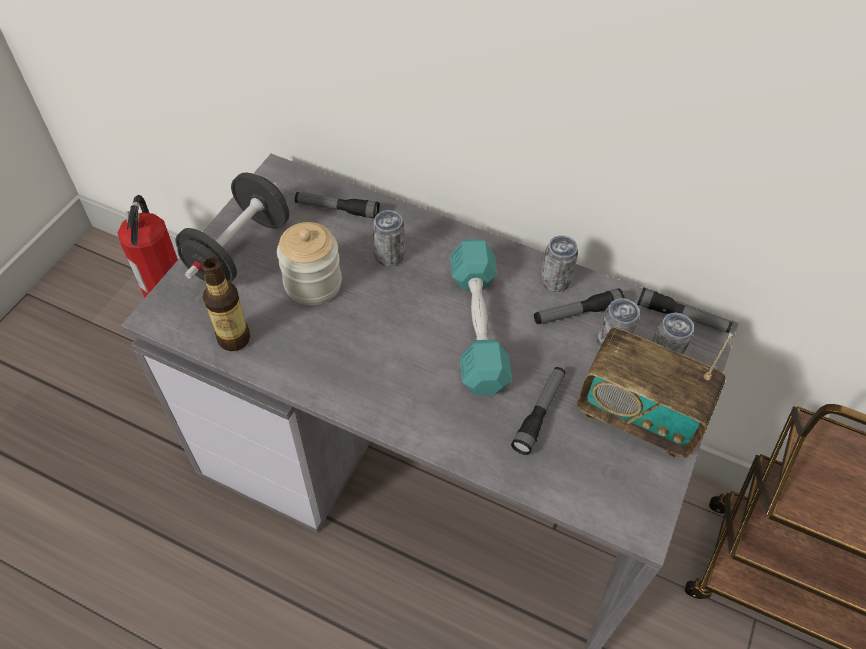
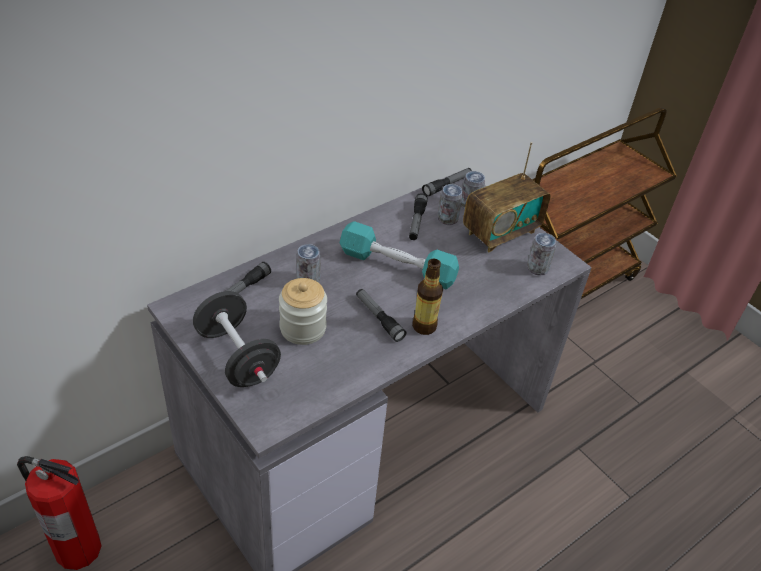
camera: 65 degrees left, 10 degrees down
(234, 338) = (322, 388): bottle -> bottle (424, 326)
(539, 413) = (476, 268): flashlight -> flashlight (379, 318)
(555, 281) = (386, 219): can -> can (537, 268)

